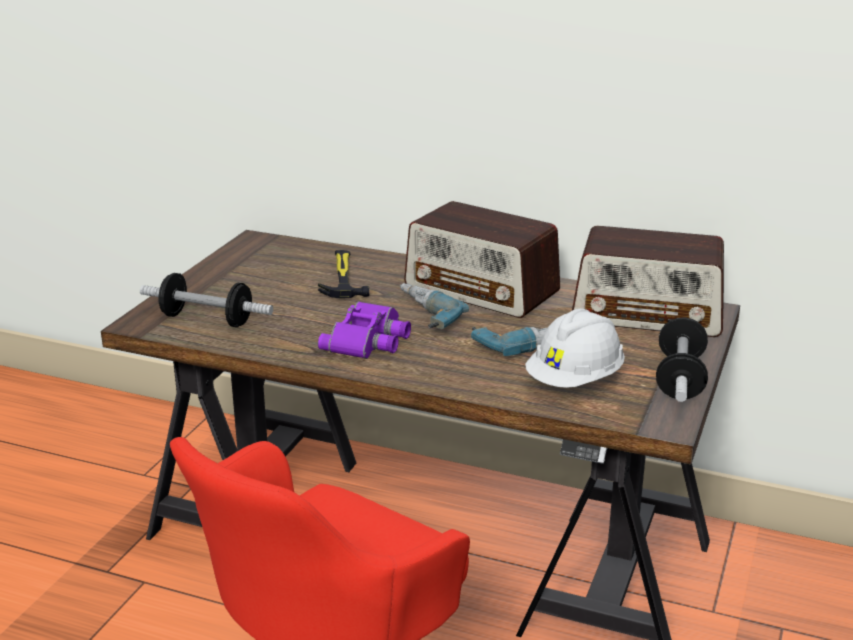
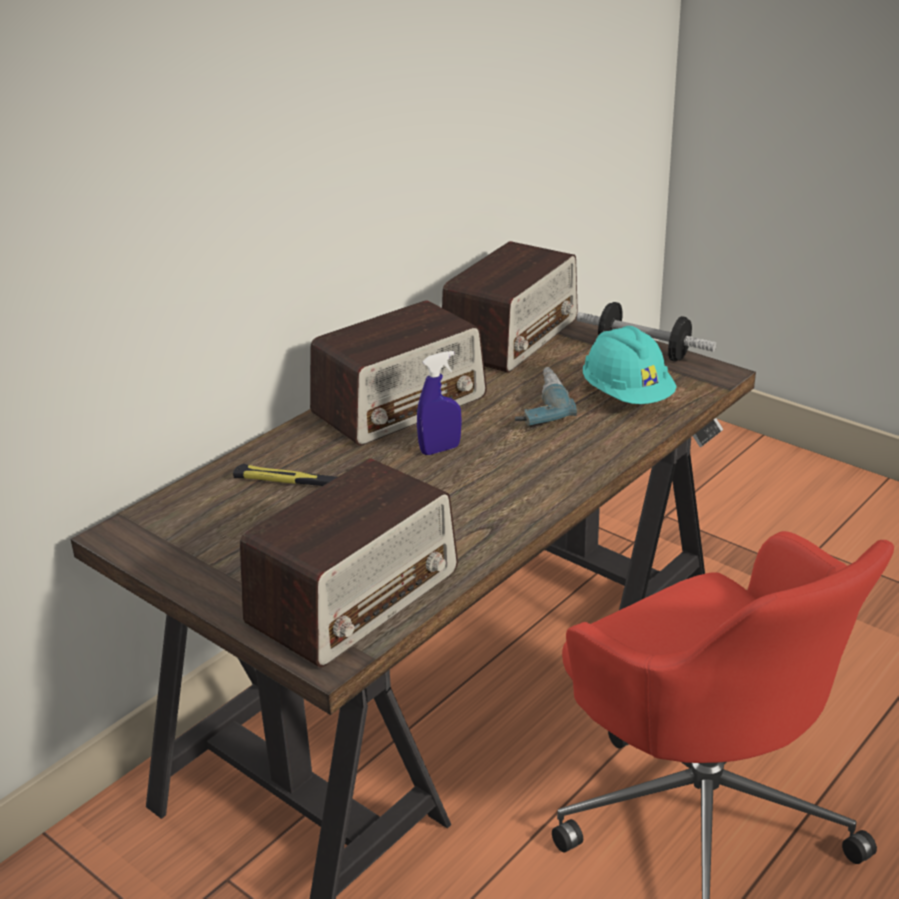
camera: 70 degrees left, 5 degrees up
(207, 319) = (355, 597): dumbbell -> radio
(369, 340) = (481, 489): purple binoculars -> none
(421, 315) = (440, 449): power drill -> blue spray bottle
(575, 381) = (627, 396): white hard hat -> turquoise hard hat

